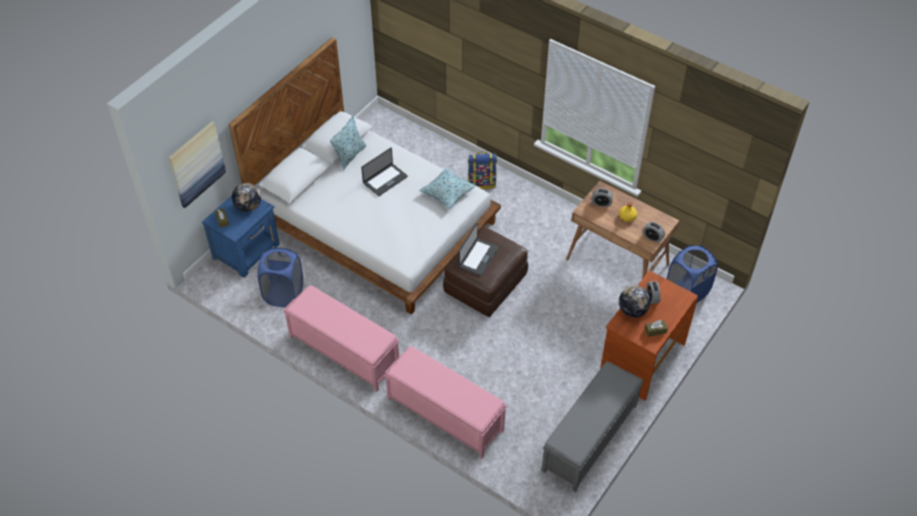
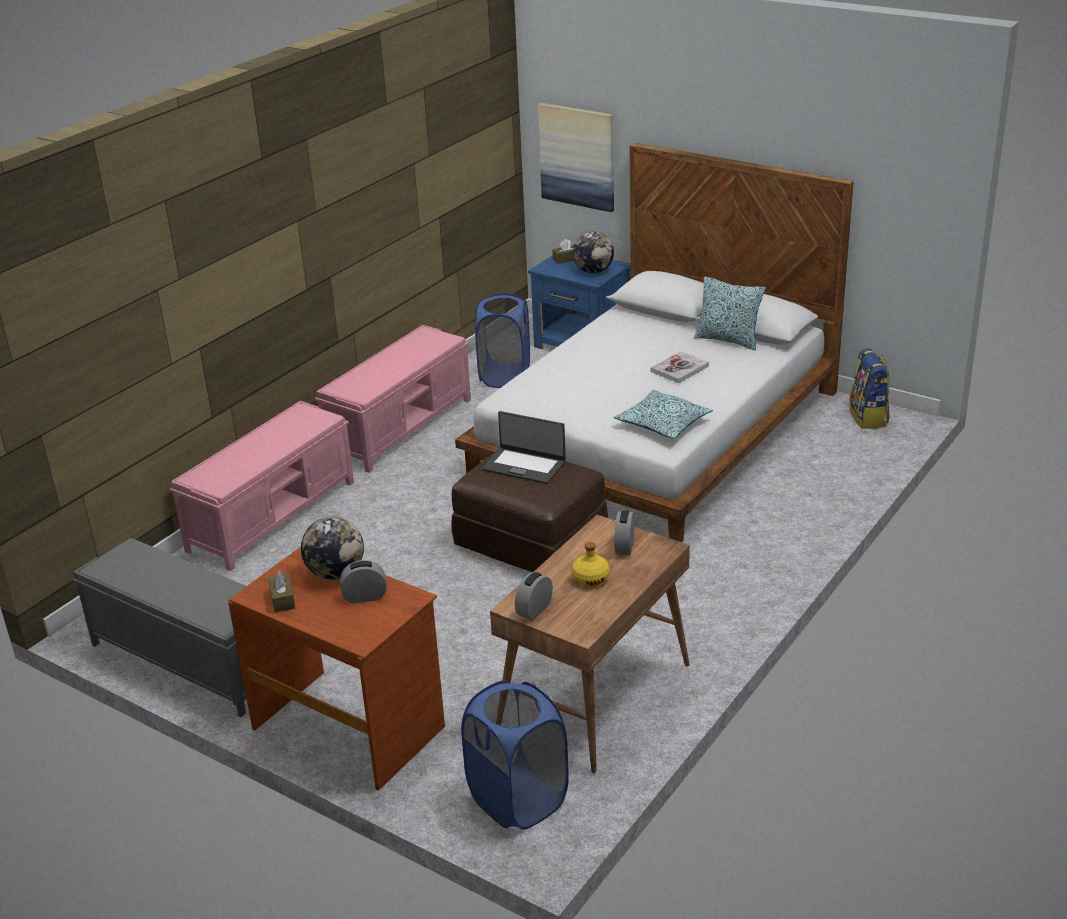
camera: 90 degrees right, 20 degrees down
(385, 179) = (679, 369): laptop -> book
(482, 182) = (774, 528): backpack -> backpack (869, 417)

